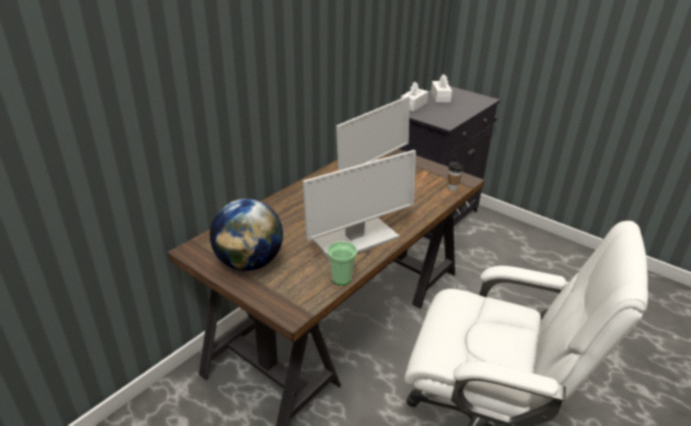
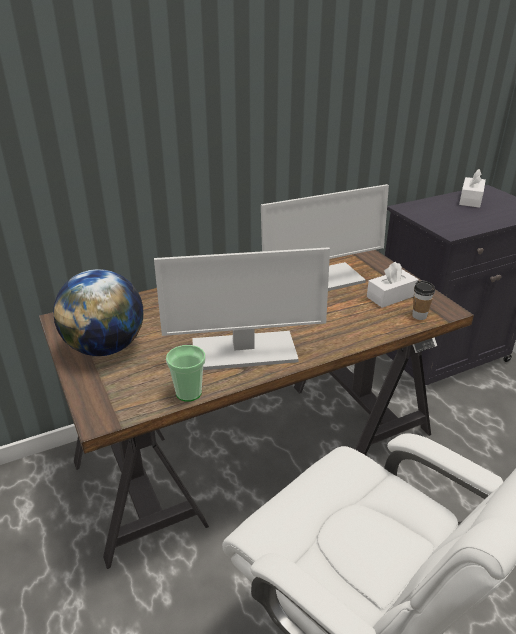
camera: 25 degrees right, 0 degrees up
(413, 105) = (425, 204): white tissue box -> white tissue box (391, 296)

